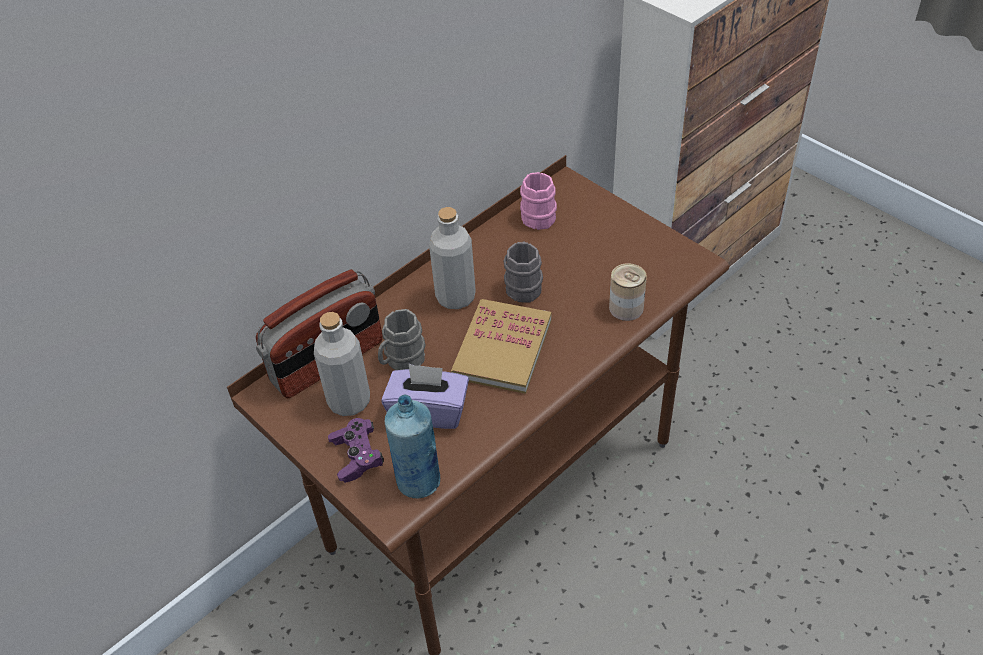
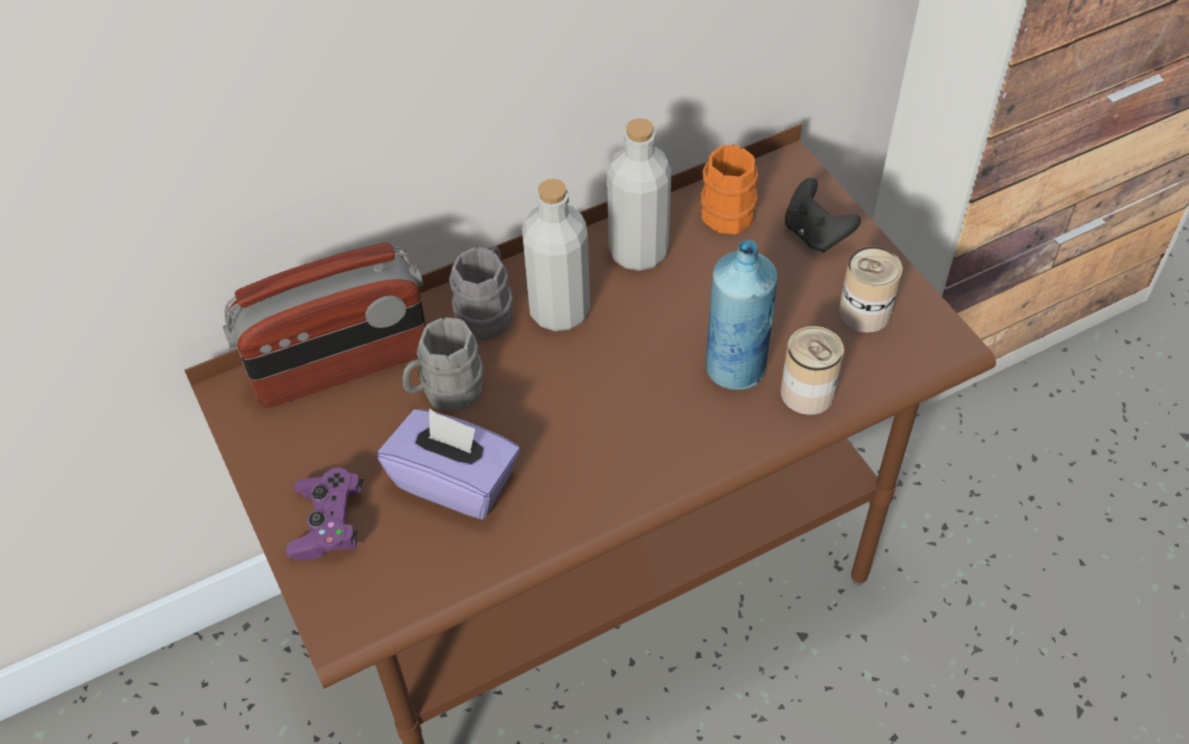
camera: 15 degrees right, 5 degrees up
(349, 401) = (349, 435): grey bottle -> grey bottle (638, 251)
(418, 481) = (400, 587): blue bottle -> blue bottle (735, 368)
(502, 348) = (597, 410): book -> none
(524, 285) = (666, 316): grey mug -> grey mug (487, 310)
(537, 214) = (728, 208): pink mug -> orange mug
(596, 217) = (815, 234): none -> black game controller
(643, 255) = (864, 312): none -> can

